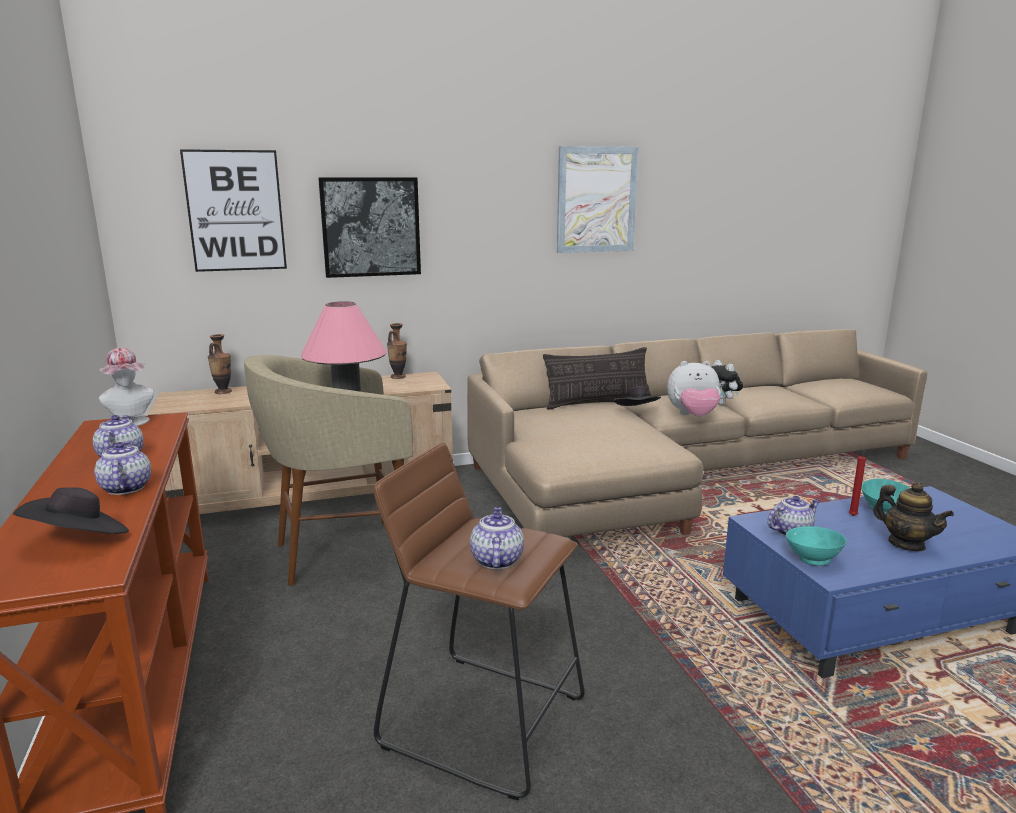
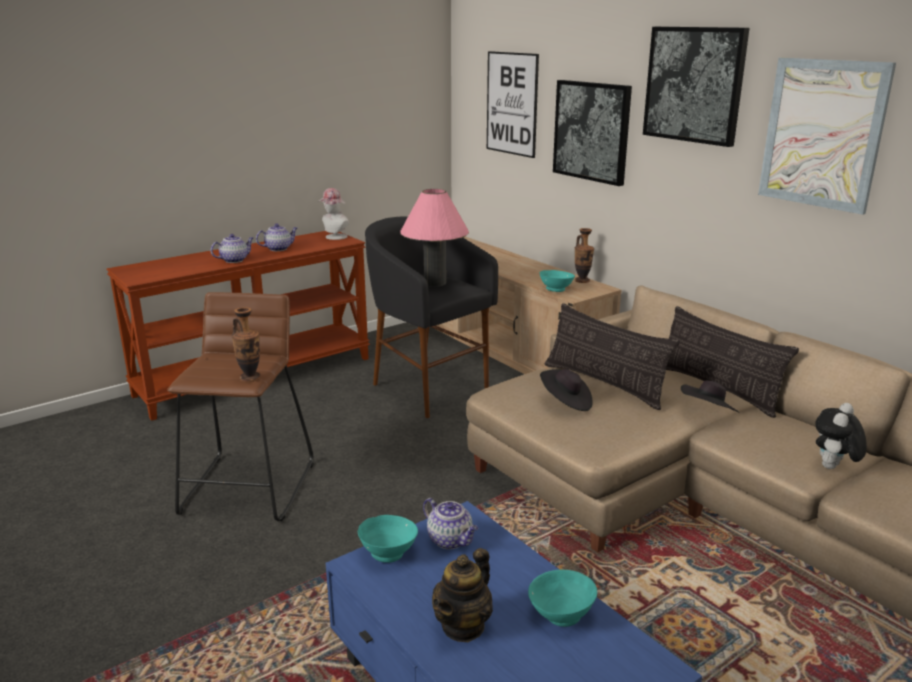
camera: 70 degrees right, 5 degrees up
(79, 540) = (170, 269): black hat -> black hat (566, 402)
(223, 392) = (478, 246): vase -> vase (250, 378)
(341, 553) = (427, 389): beige stool -> black stool
(410, 387) = (556, 290): none -> turquoise bowl
(485, 172) = (694, 85): none -> picture
(496, 559) = (214, 369): teapot -> none
(570, 427) = (604, 384): none -> pillow
(693, 416) = (743, 450): plush toy -> none
(852, 516) = (522, 586): red candle -> none

